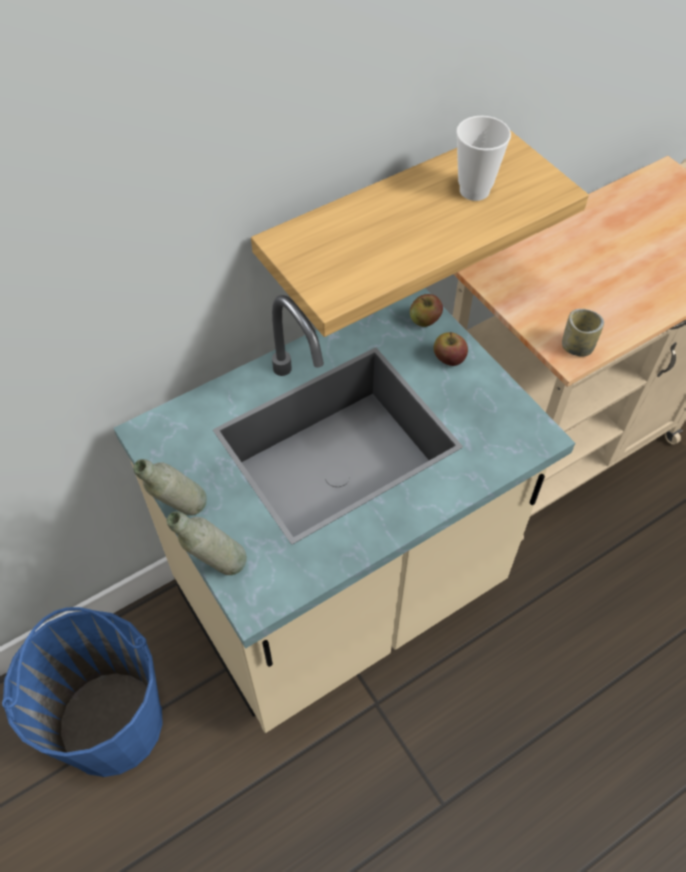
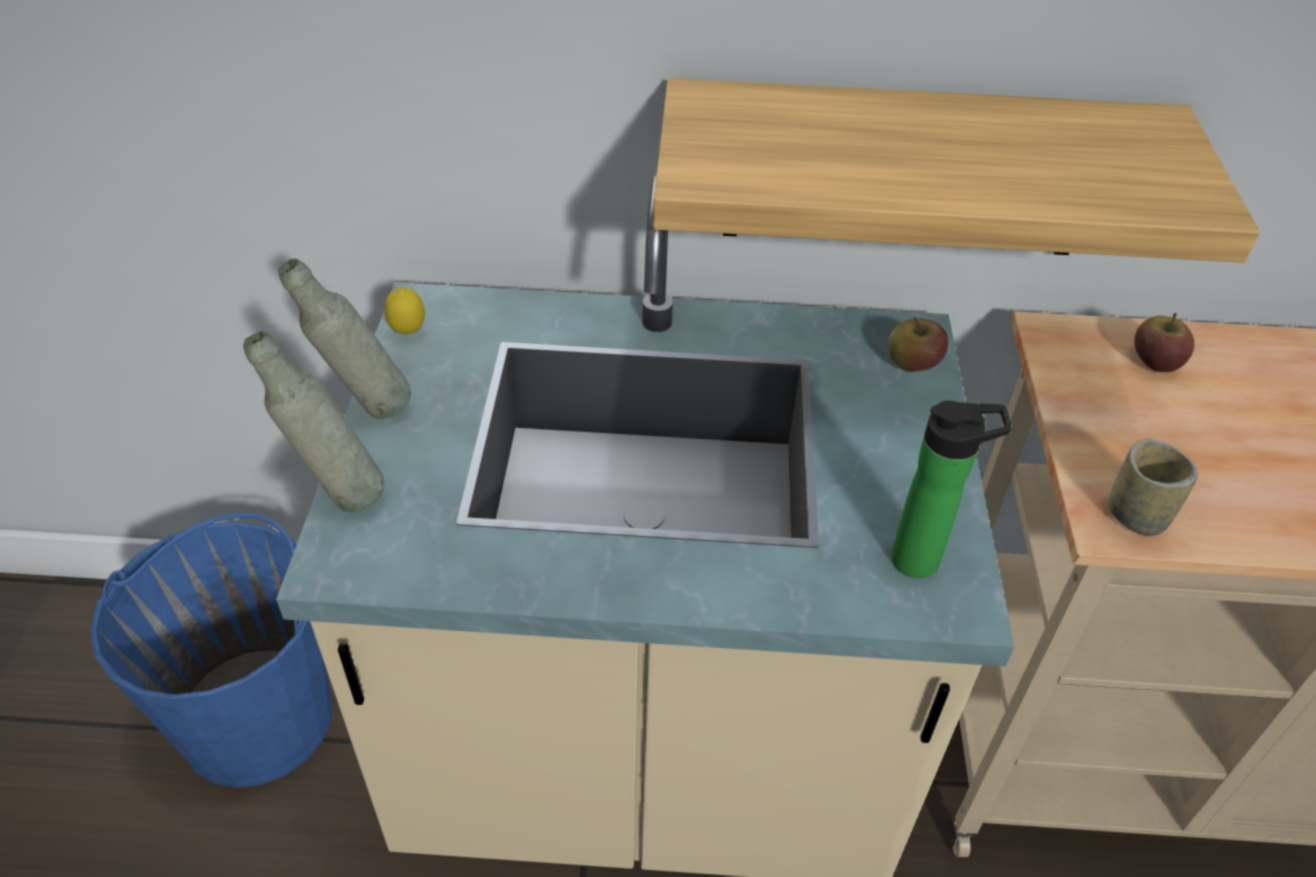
camera: 35 degrees right, 10 degrees down
(156, 454) = (408, 333): none -> lemon
(449, 358) = (904, 426): apple -> apple (1154, 362)
(474, 190) = (1054, 152): cup -> none
(510, 425) = (923, 560): none -> bottle

